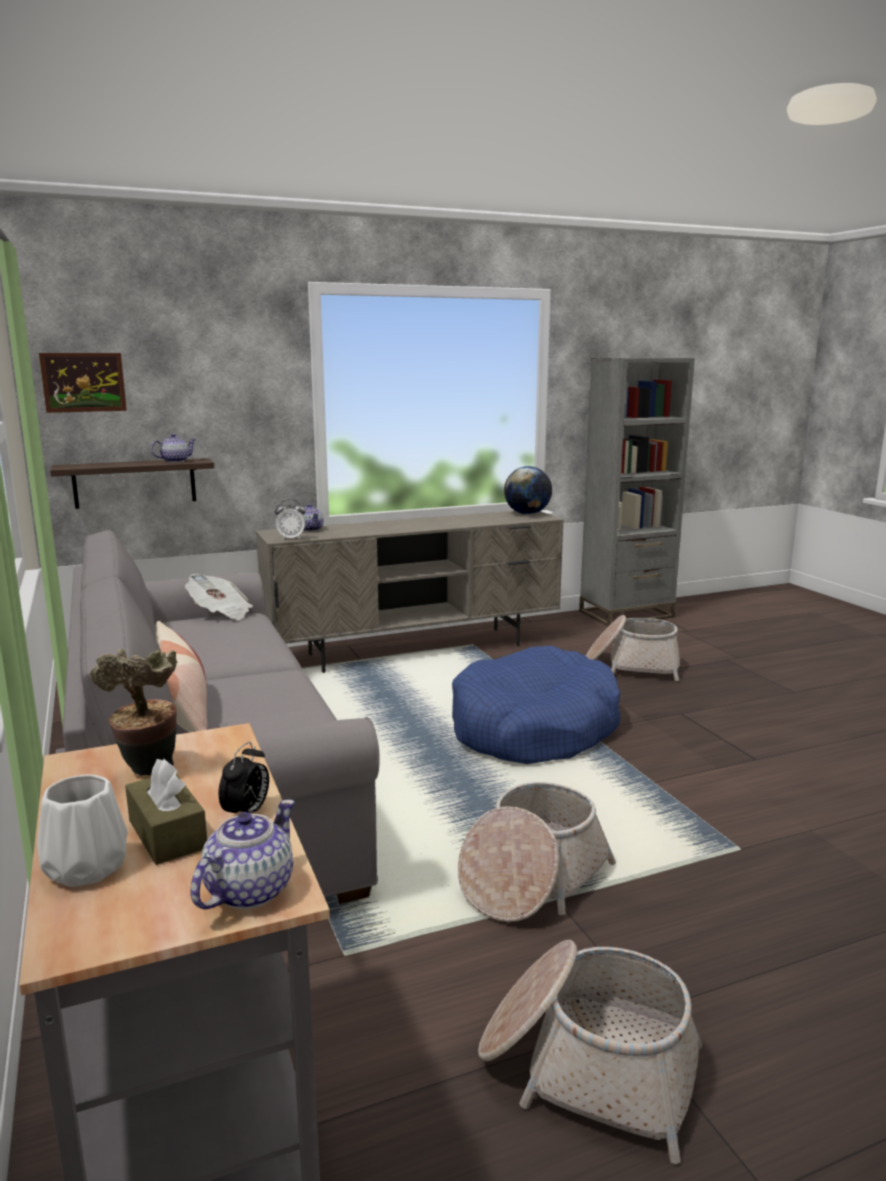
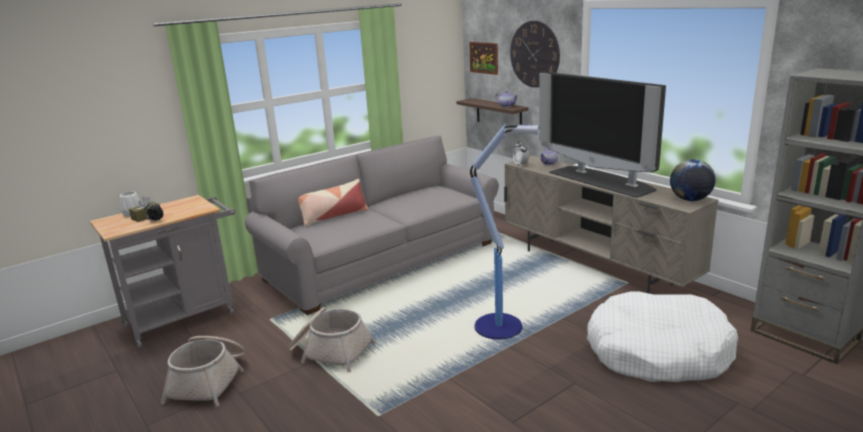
camera: 75 degrees right, 5 degrees up
(147, 771) = (184, 206): potted plant -> none
(216, 367) = (534, 54): none -> wall clock
(220, 613) = (458, 192): newspaper -> none
(247, 891) = (115, 230): teapot -> none
(421, 524) = (601, 180): none -> television
(533, 728) = (500, 327): blue dog bed -> floor lamp
(631, 666) = (657, 352): basket -> white dog bed

